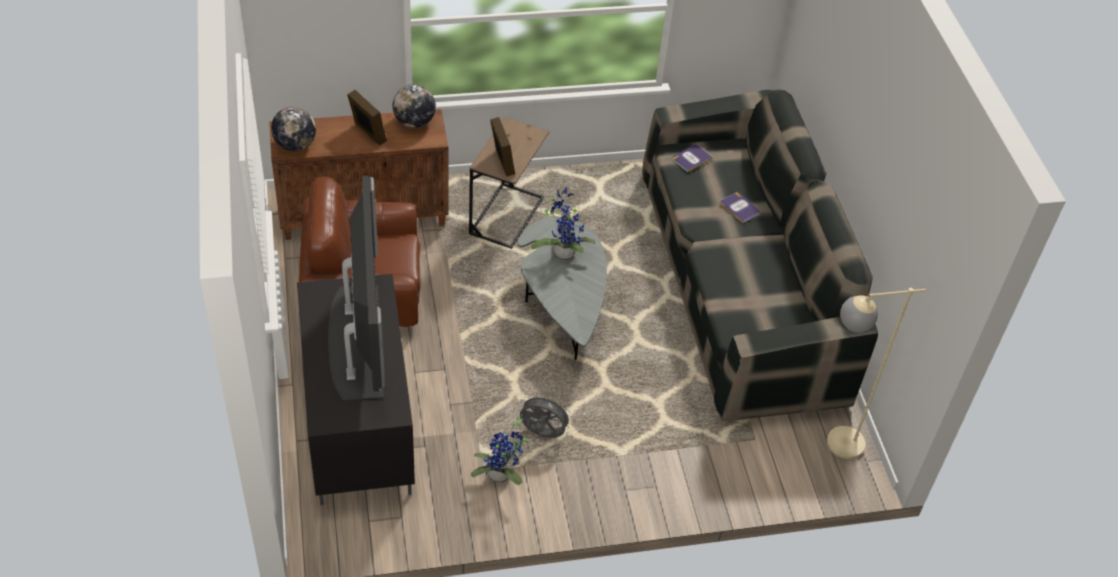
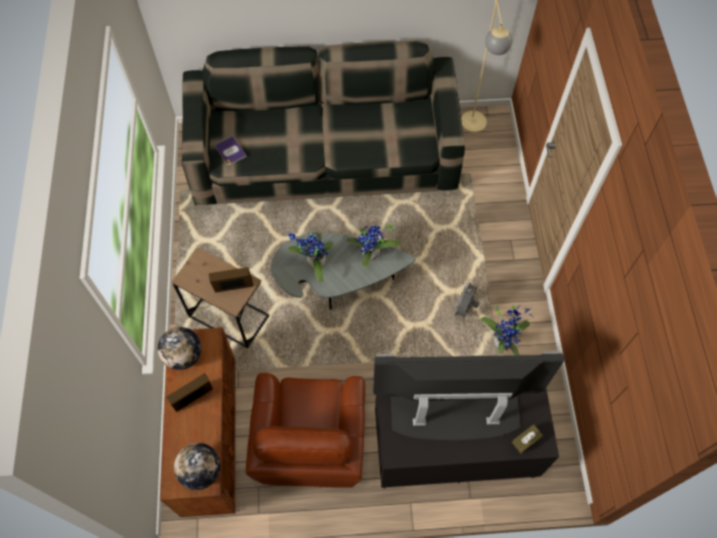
camera: 80 degrees left, 15 degrees up
(327, 405) = (526, 440): none -> brown tissue box
(581, 303) = (371, 255): none -> potted plant
(739, 208) = (292, 127): book -> none

